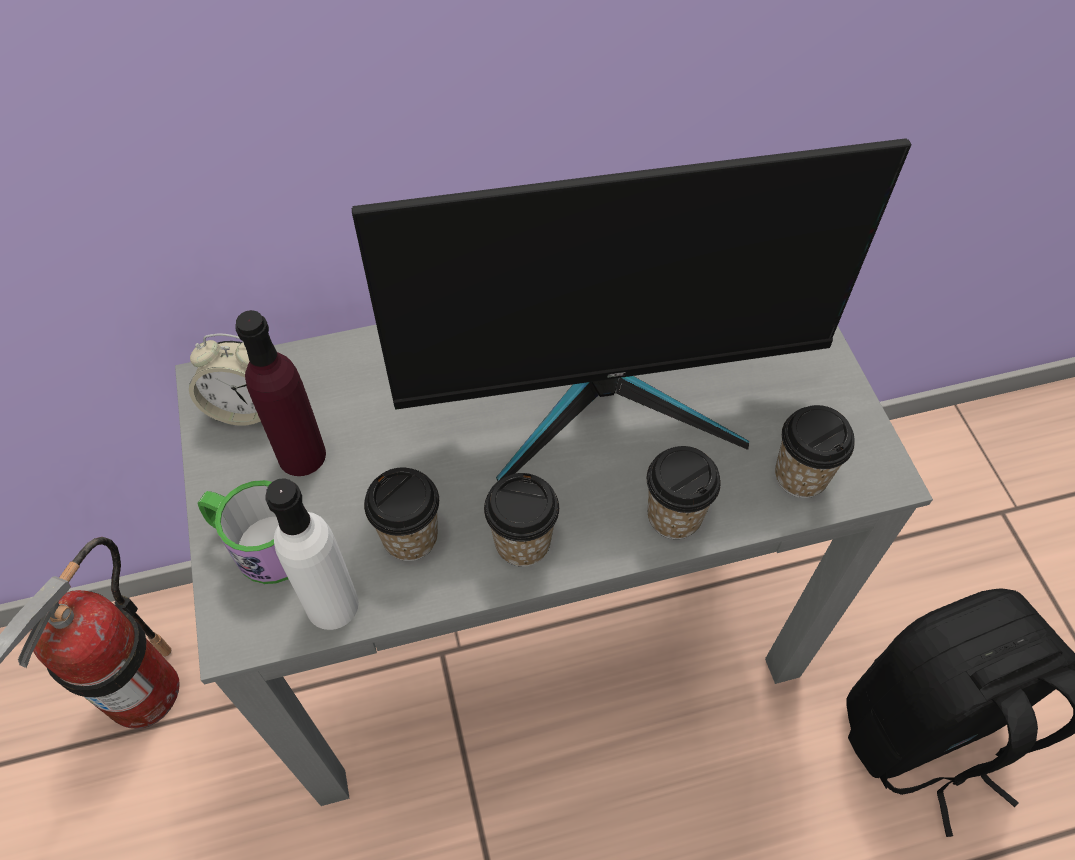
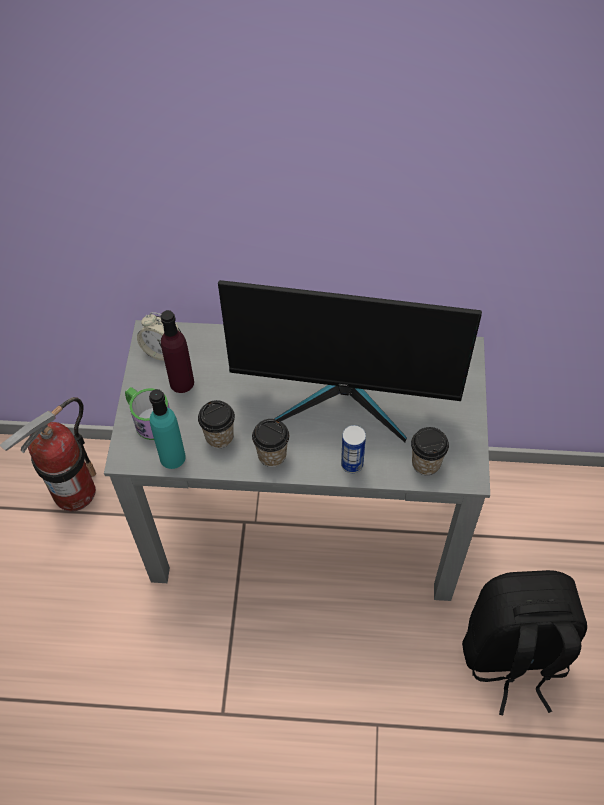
camera: 20 degrees right, 0 degrees up
(332, 604) = (172, 457): white bottle -> turquoise bottle
(674, 516) = (352, 464): cup -> can

